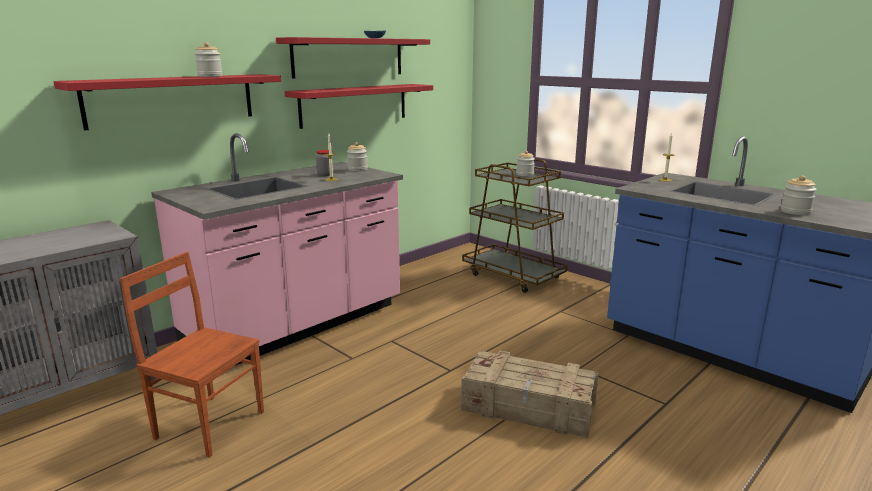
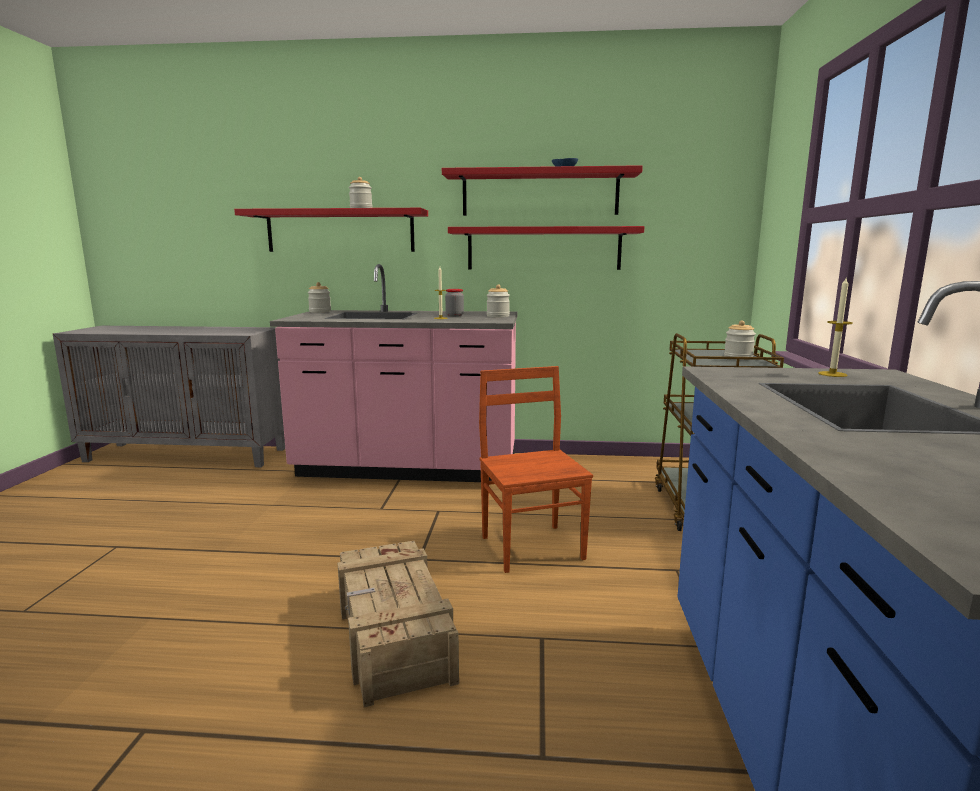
camera: 50 degrees right, 5 degrees down
(210, 423) = (220, 504): brown chair -> brown chair (533, 547)
(795, 212) = (889, 460): jar -> jar (320, 312)

